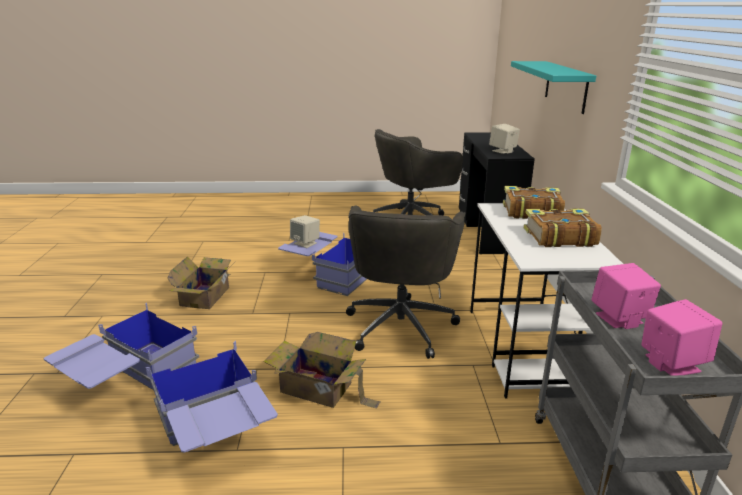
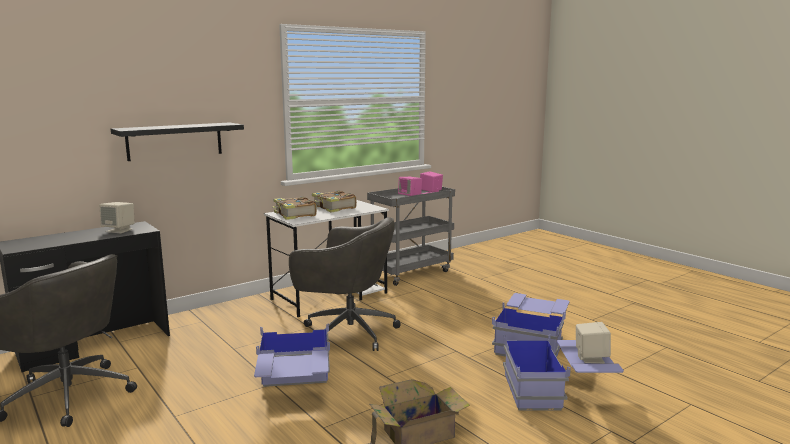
camera: 125 degrees left, 10 degrees down
(305, 243) = (292, 367): beige speaker -> beige speaker (591, 358)
(318, 389) = (454, 333): cardboard box -> none
(401, 325) = (347, 332): grey office chair -> grey office chair turned 45 degrees clockwise
(566, 86) = (175, 141): turquoise shelf -> black shelf

